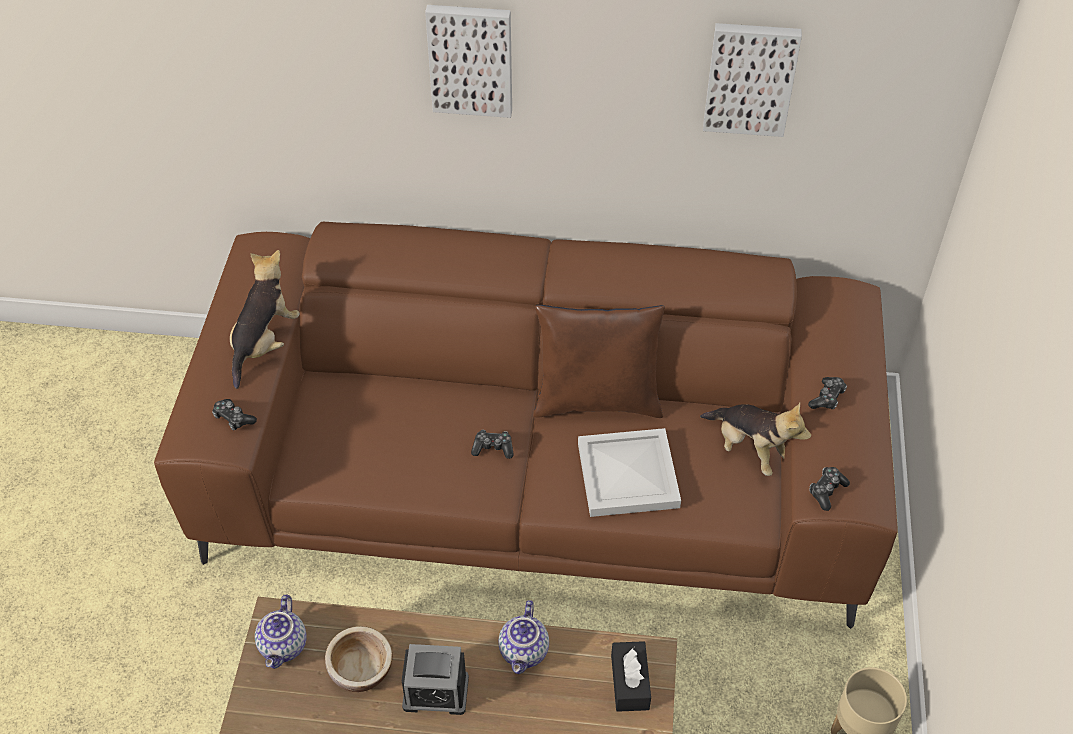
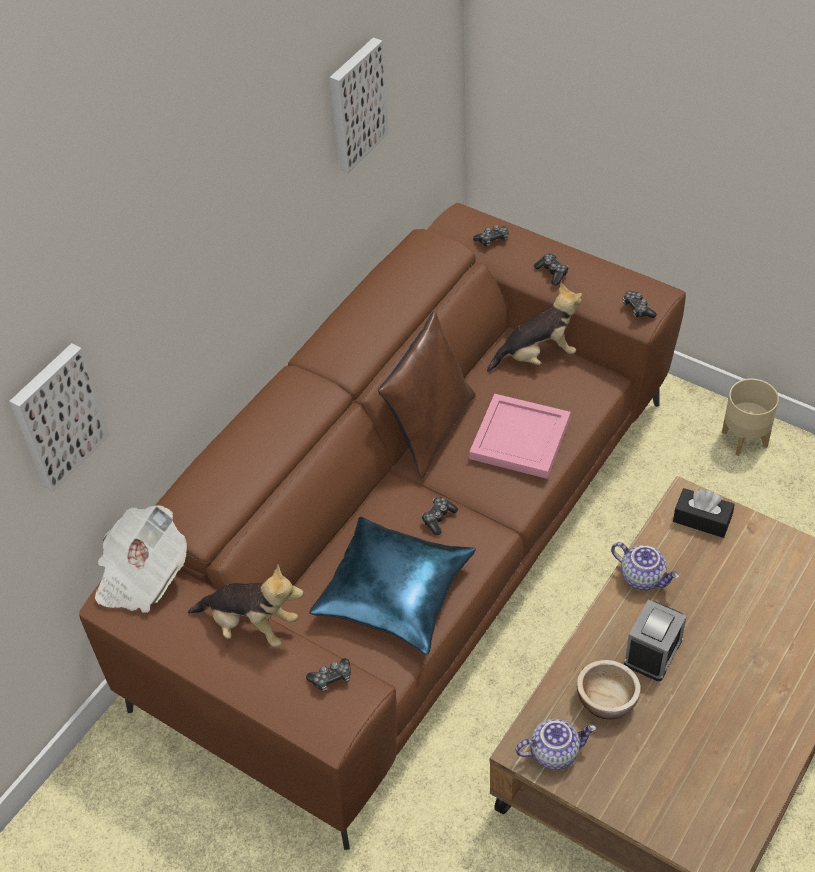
camera: 60 degrees left, 0 degrees up
(264, 342) = (251, 625): plush toy -> plush toy turned 150 degrees clockwise
(282, 253) = (142, 576): none -> newspaper
(284, 646) = (554, 751): teapot -> teapot turned 45 degrees counterclockwise
(391, 448) = (394, 592): none -> blue pillow
(471, 58) = (196, 255): picture -> picture (57, 416)
(626, 476) = (521, 440): white tray -> pink tray
(838, 332) = (492, 240): none -> game controller

